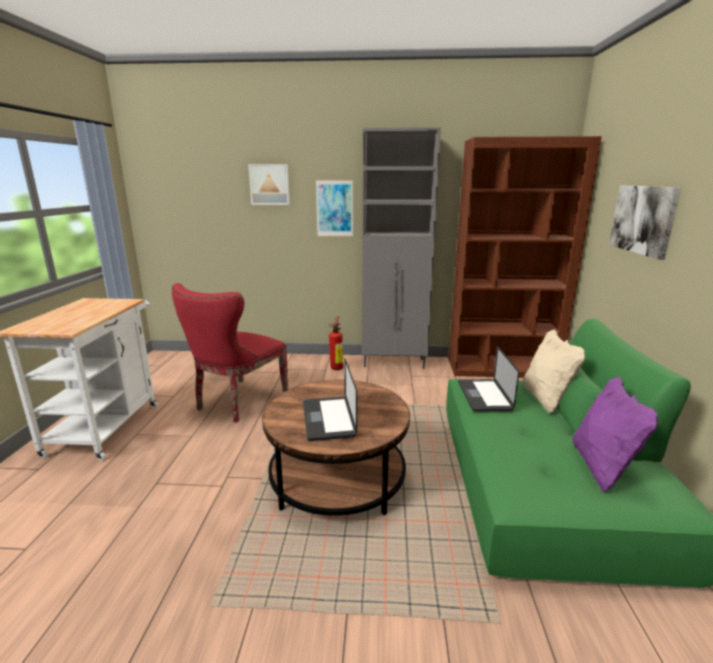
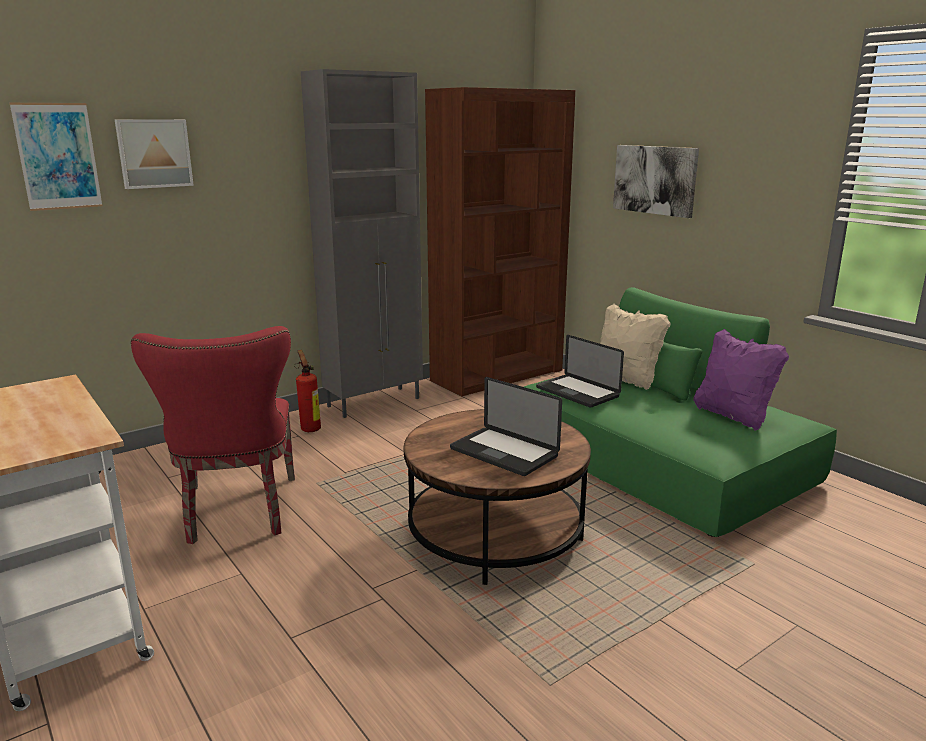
camera: 40 degrees left, 0 degrees up
(334, 208) = (263, 187): picture -> picture (58, 156)

